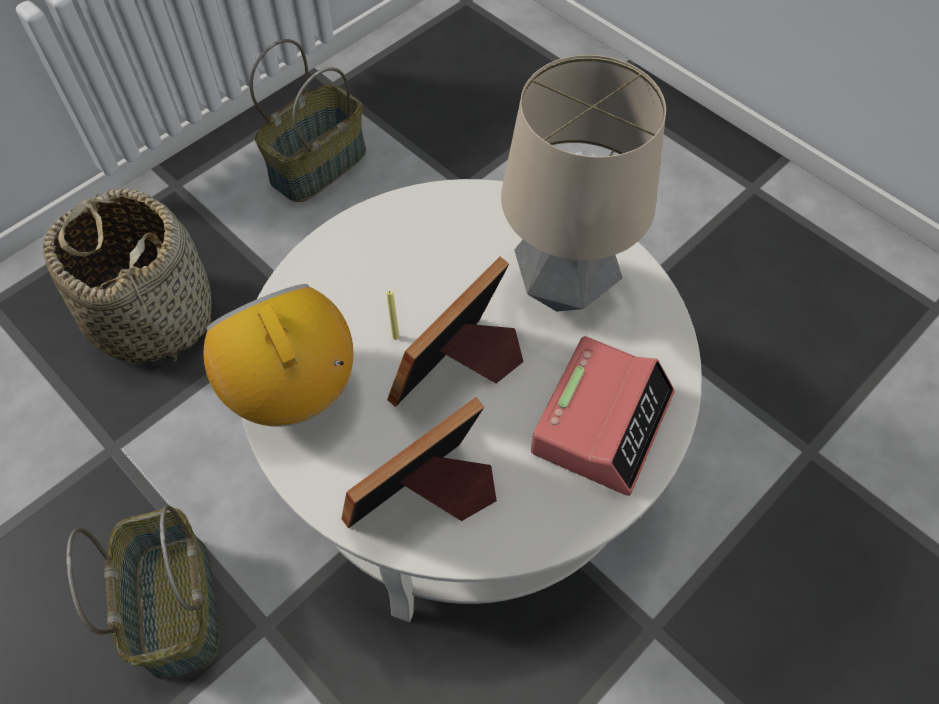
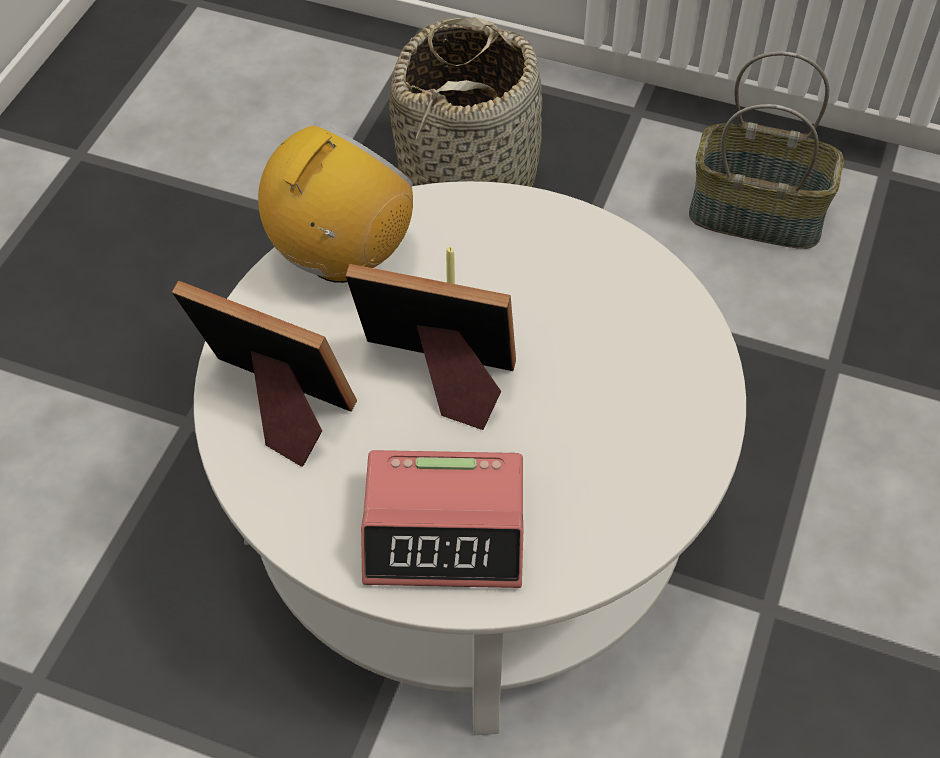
camera: 65 degrees right, 5 degrees down
(175, 605) = (179, 344): basket -> none
(564, 289) = (605, 435): table lamp -> none

